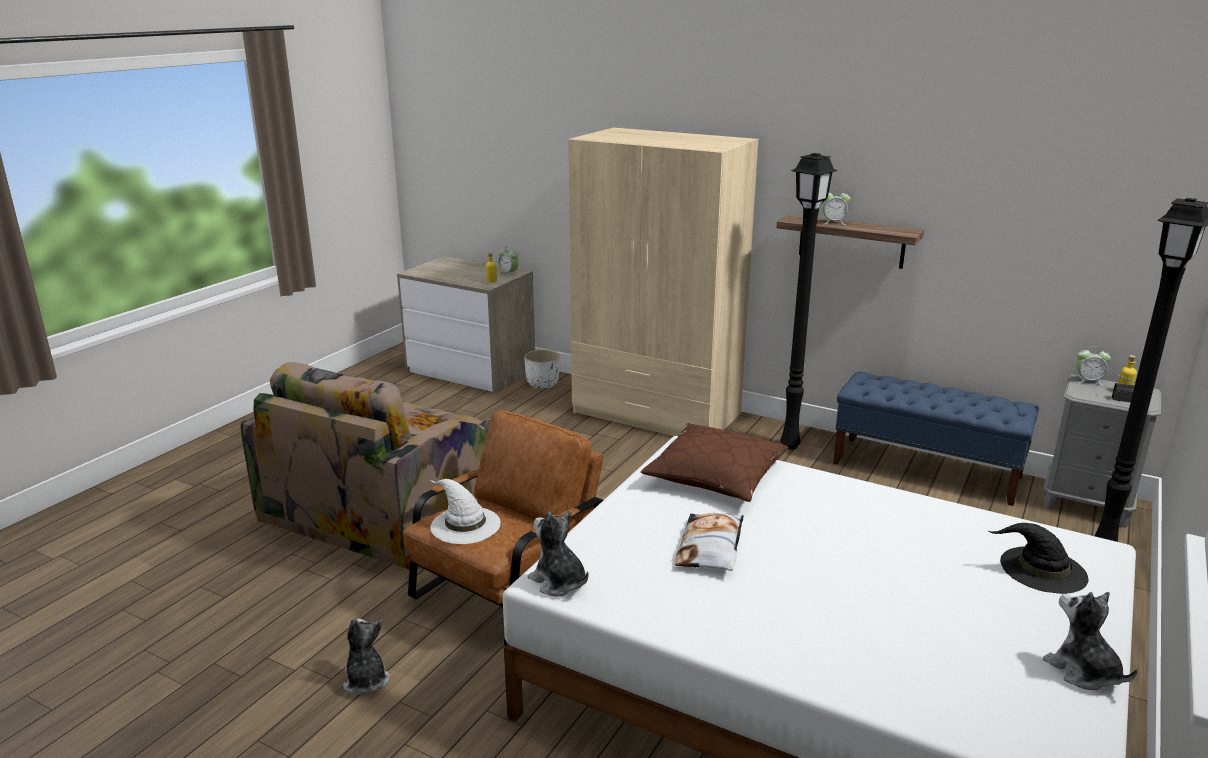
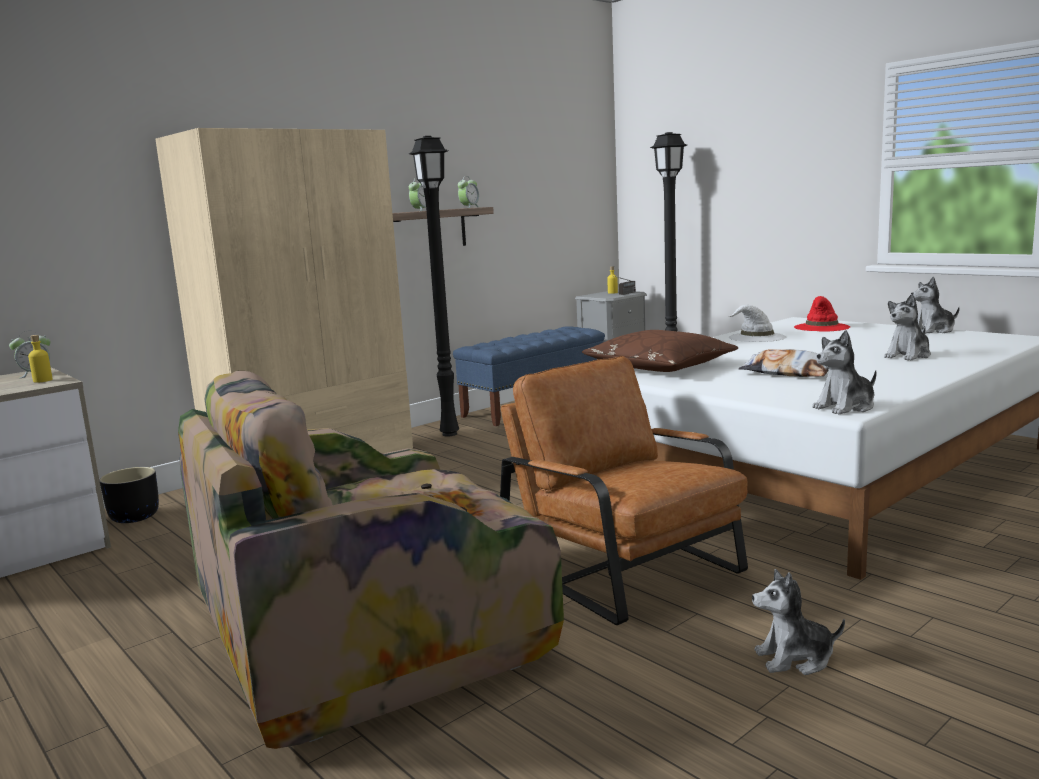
camera: 70 degrees left, 10 degrees down
(390, 510) = (376, 635): armchair -> armchair turned 105 degrees clockwise
(464, 524) = (653, 475): white hat -> white hat (756, 337)
(542, 383) = (133, 517): white planter -> black planter
(849, 635) = (908, 356): none -> plush toy
(1042, 569) = (822, 327): black hat -> red hat
(1088, 381) = (591, 295): alarm clock -> alarm clock (469, 207)

